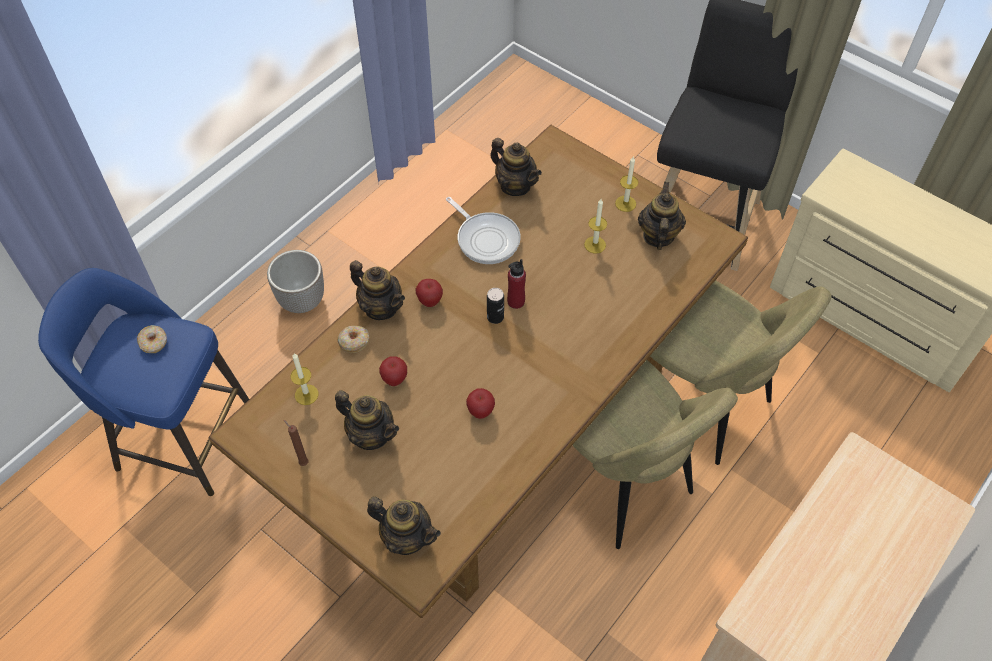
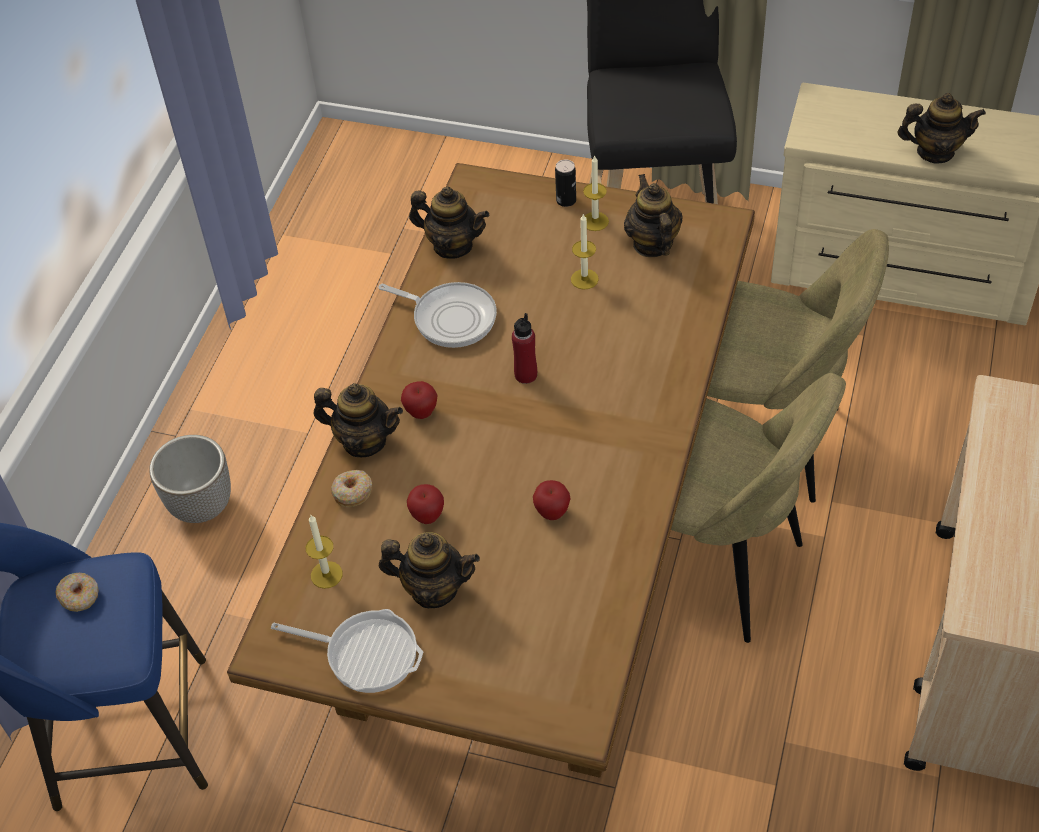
camera: 20 degrees left, 5 degrees down
(302, 462) = (366, 653): brown candle -> frying pan
(406, 537) = (541, 685): teapot -> teapot (935, 152)
(495, 317) = (511, 401): can -> can (566, 200)

